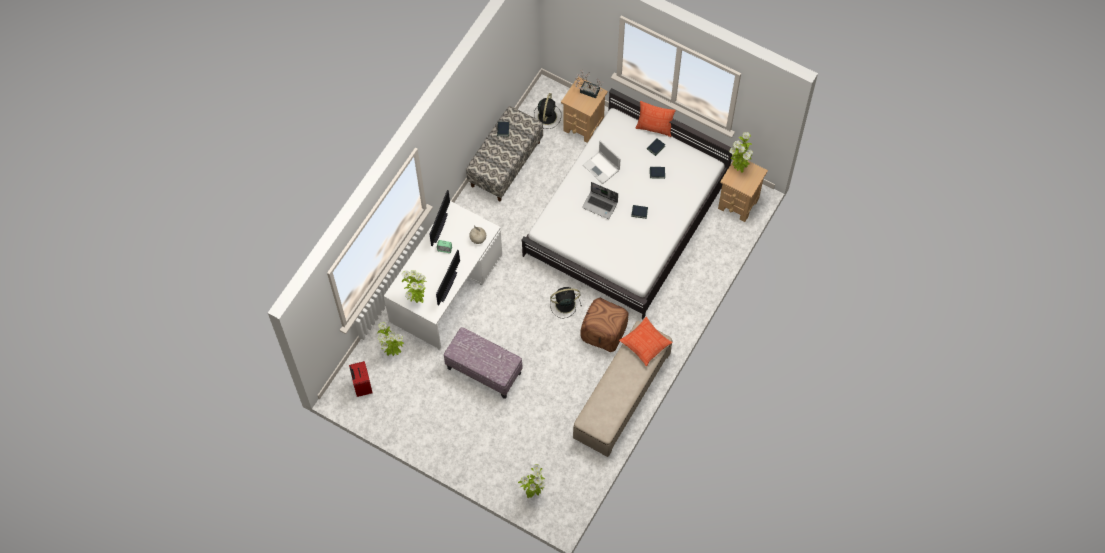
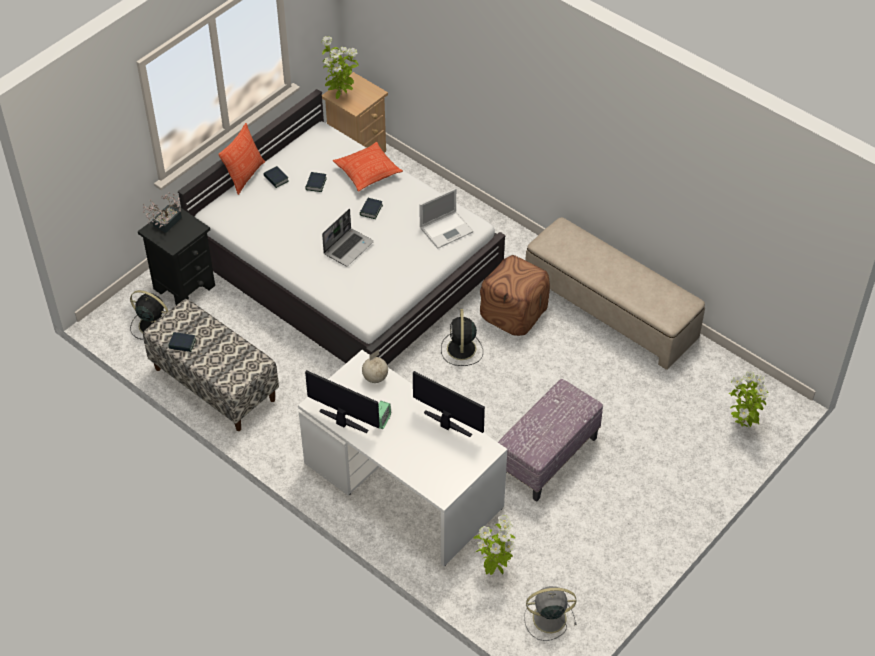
camera: 80 degrees left, 15 degrees down
(362, 386) = (547, 618): red suitcase -> grey fan
(416, 299) = (459, 467): potted plant -> none
(583, 126) = (185, 287): beige nightstand -> black nightstand
(601, 168) = (289, 238): laptop -> laptop (447, 229)
(645, 344) = (565, 242): orange pillow -> orange pillow (368, 173)

